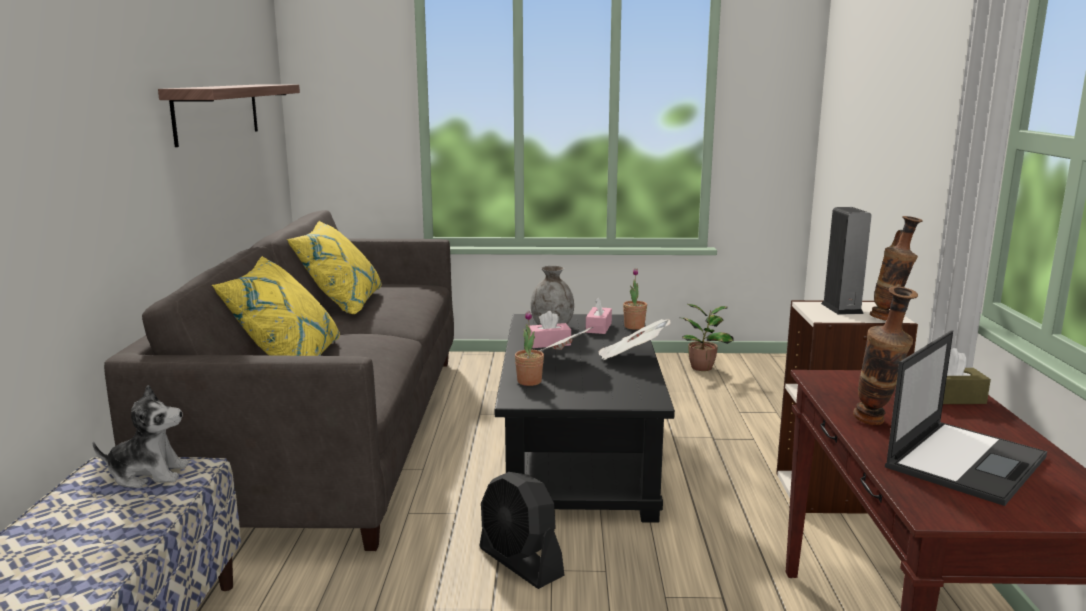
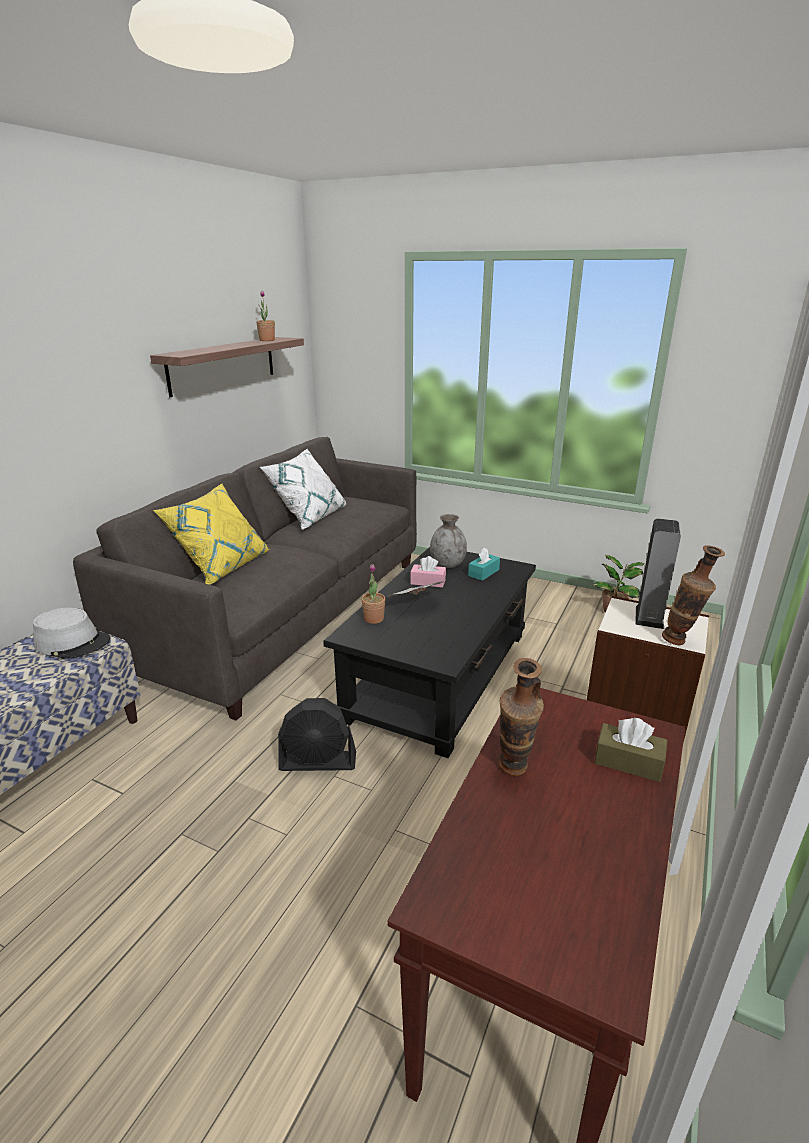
camera: 25 degrees right, 10 degrees up
(148, 474) = (73, 642): plush toy -> grey hat
(341, 305) = (309, 517): yellow pillow -> white pillow
(520, 562) = (318, 762): black fan -> black fan turned 75 degrees counterclockwise
(598, 328) = (483, 573): pink tissue box -> turquoise tissue box
(631, 358) = (477, 611): newspaper -> none
(634, 326) = (514, 577): potted plant -> potted plant (267, 340)
(966, 461) = (541, 852): laptop -> none

